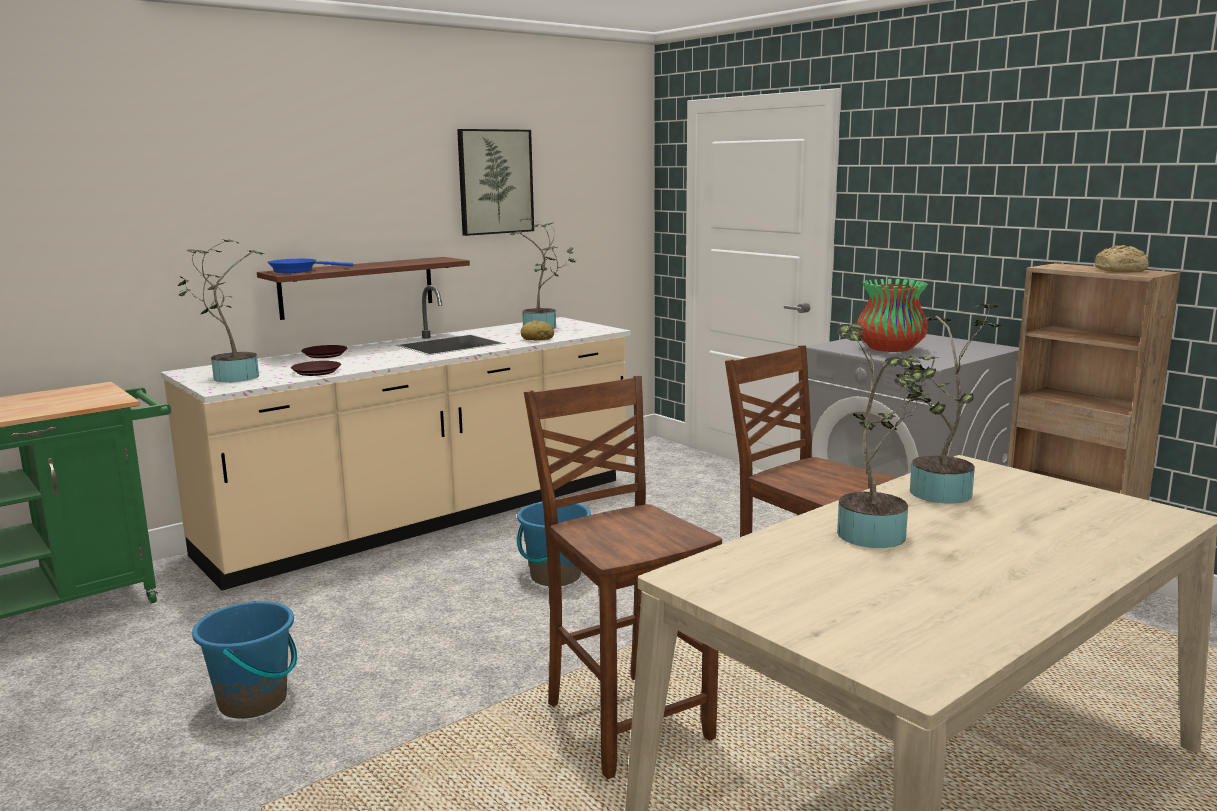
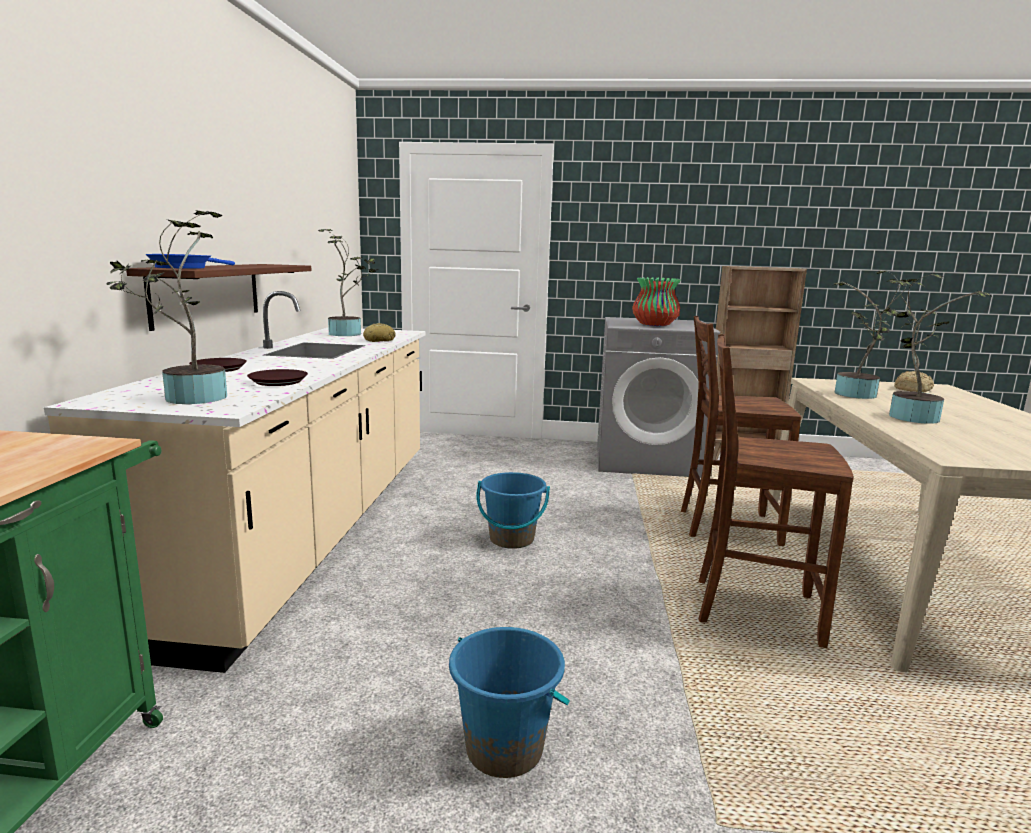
camera: 45 degrees left, 0 degrees up
(495, 182) = (287, 191): picture -> none
(1121, 270) = (774, 267): bread -> bread (913, 390)

